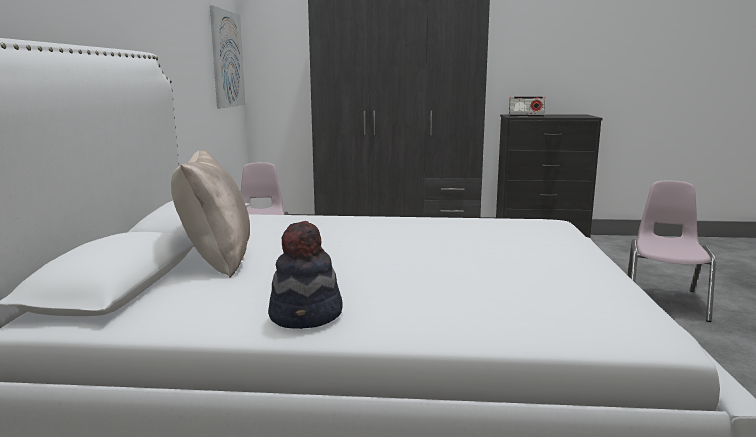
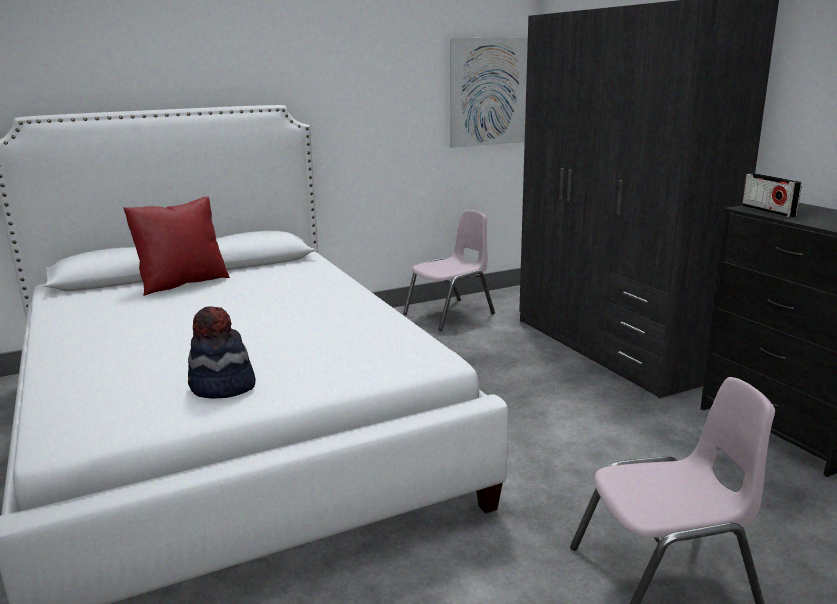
camera: 60 degrees right, 5 degrees up
(217, 259) = (182, 283): beige pillow -> red pillow
(307, 315) = (74, 329): hat -> hat (222, 387)

